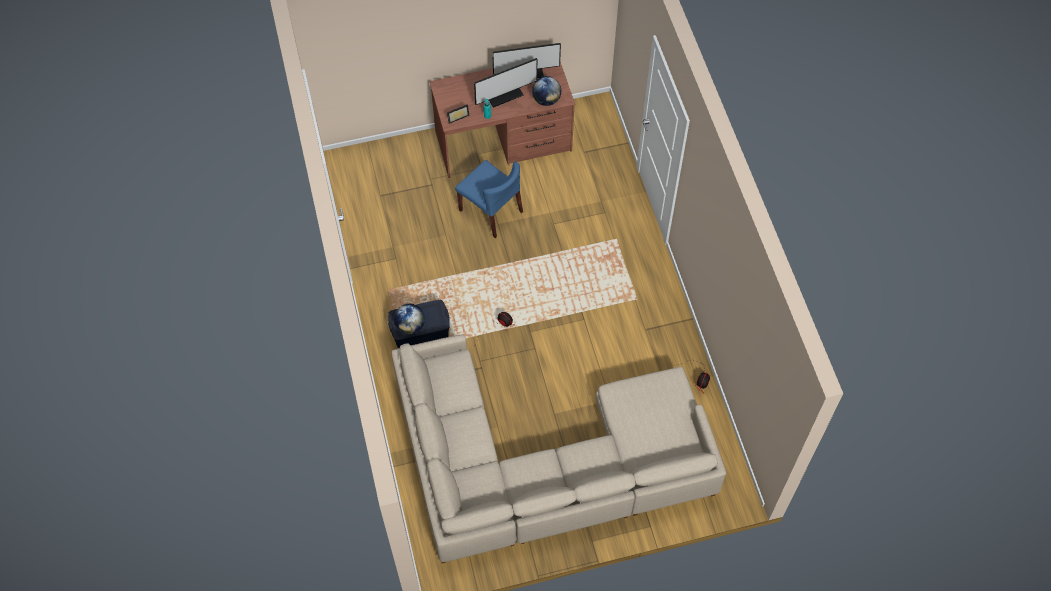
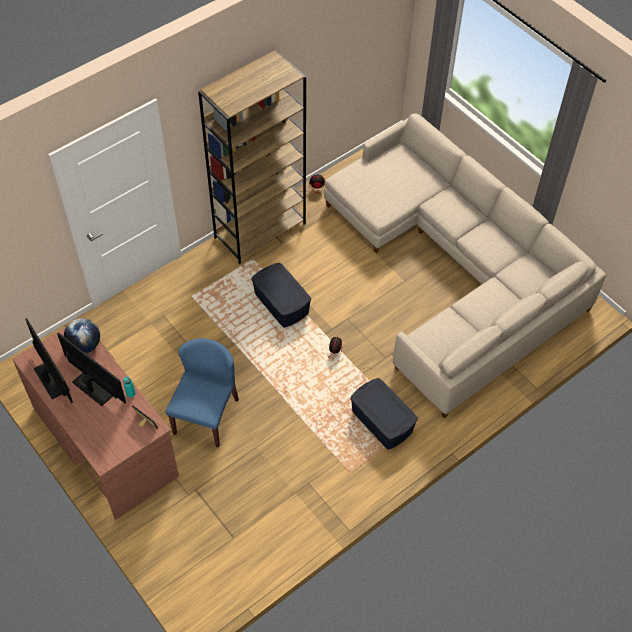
camera: 115 degrees left, 5 degrees down
(410, 326) = (395, 411): globe -> none
(576, 303) = (281, 304): none -> blue storage box
(669, 317) = (260, 230): none -> brown bookcase

